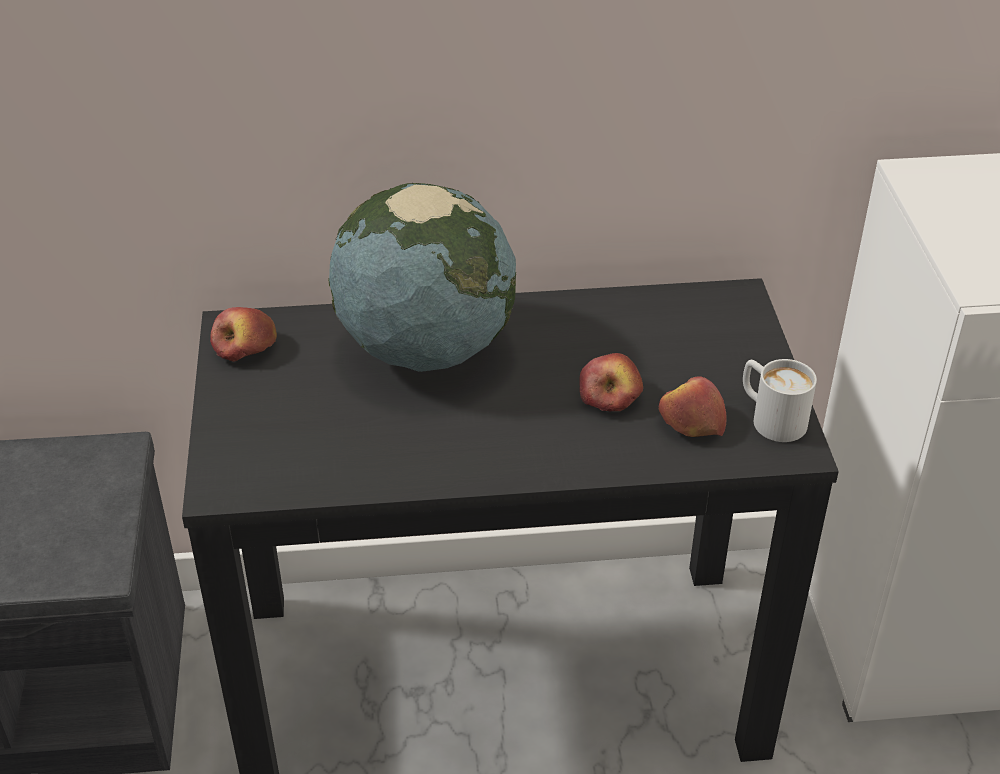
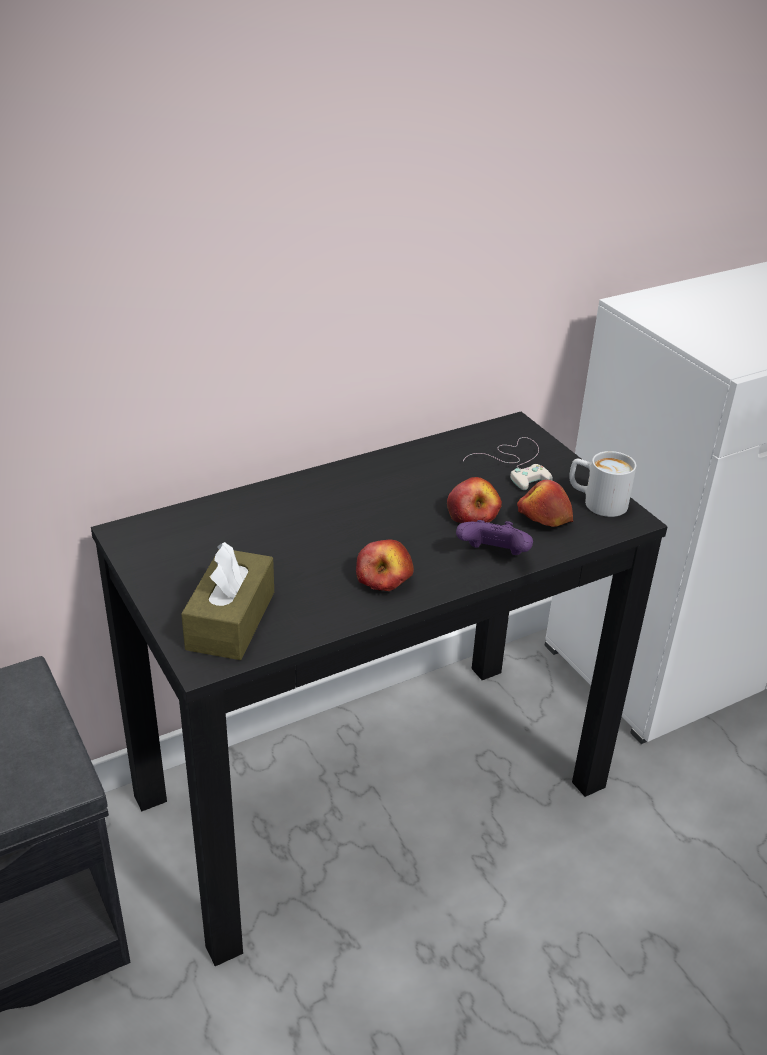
camera: 25 degrees left, 5 degrees down
(245, 348) = (150, 546): apple -> apple (384, 578)
(272, 452) = (231, 620): none -> brown tissue box
(425, 349) = (305, 513): globe -> none
(598, 454) = (493, 556): none -> purple game controller
(707, 346) = (517, 464): none -> white game controller

